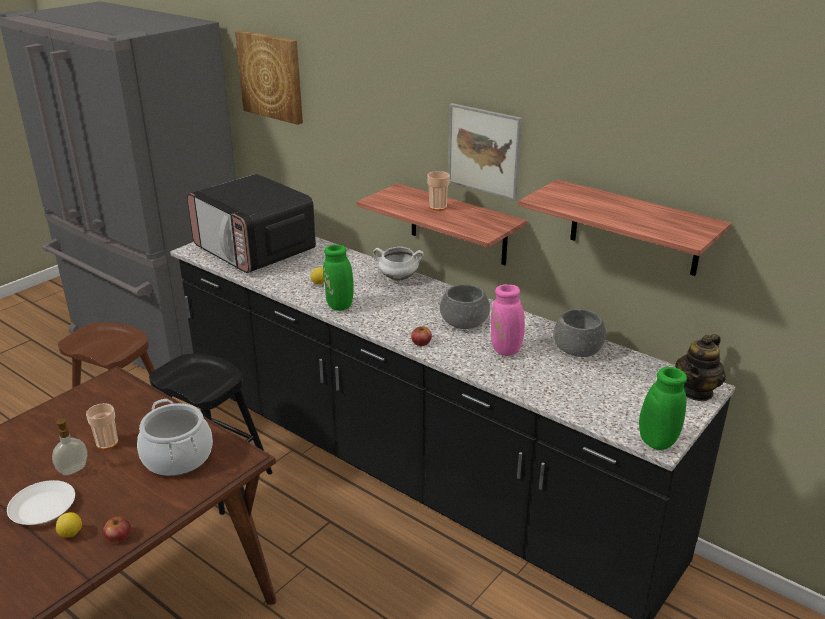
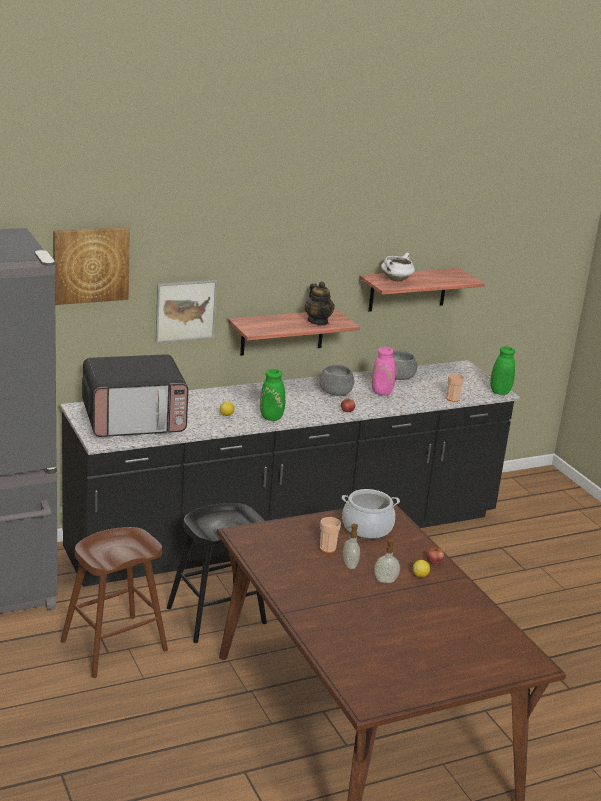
camera: 65 degrees left, 5 degrees down
(44, 508) = (385, 581): white plate -> soap dispenser
(397, 278) = (250, 390): white cooking pot -> white cooking pot (396, 280)
(438, 207) = (289, 321): cup -> cup (452, 399)
(484, 150) = (306, 271): picture -> picture (185, 310)
(696, 391) = (465, 368): teapot -> teapot (318, 321)

